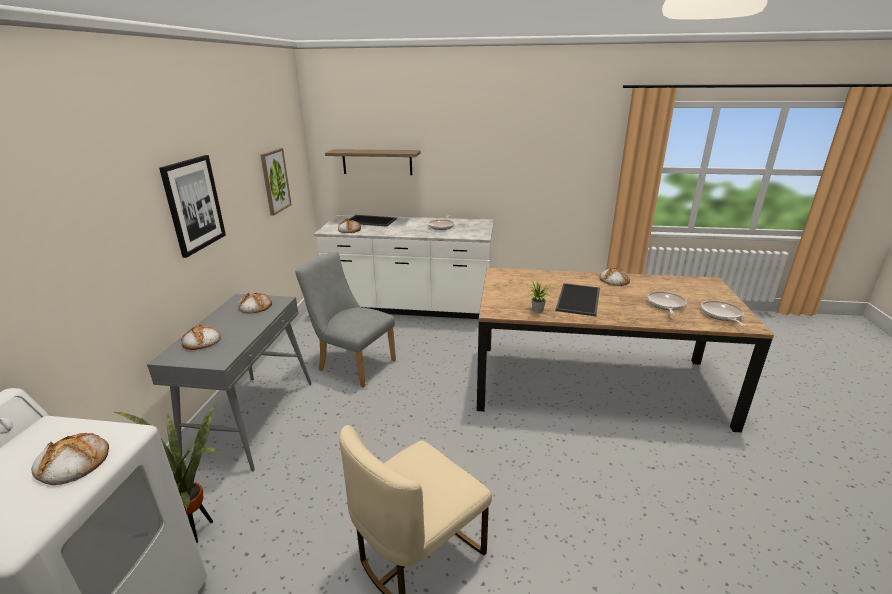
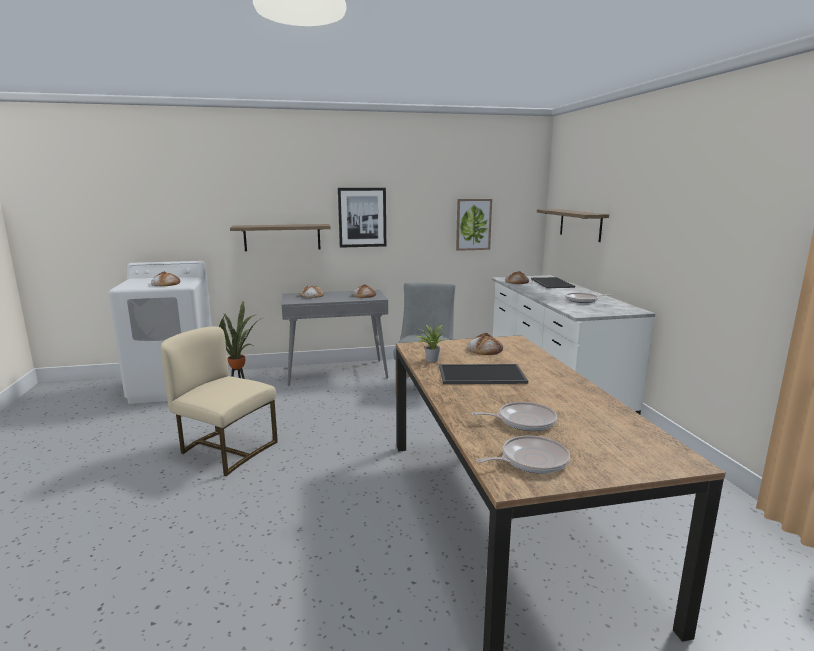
camera: 70 degrees right, 10 degrees down
(113, 275) = (282, 237): none -> shelf
(614, 280) = (572, 390): bread -> bread (484, 349)

